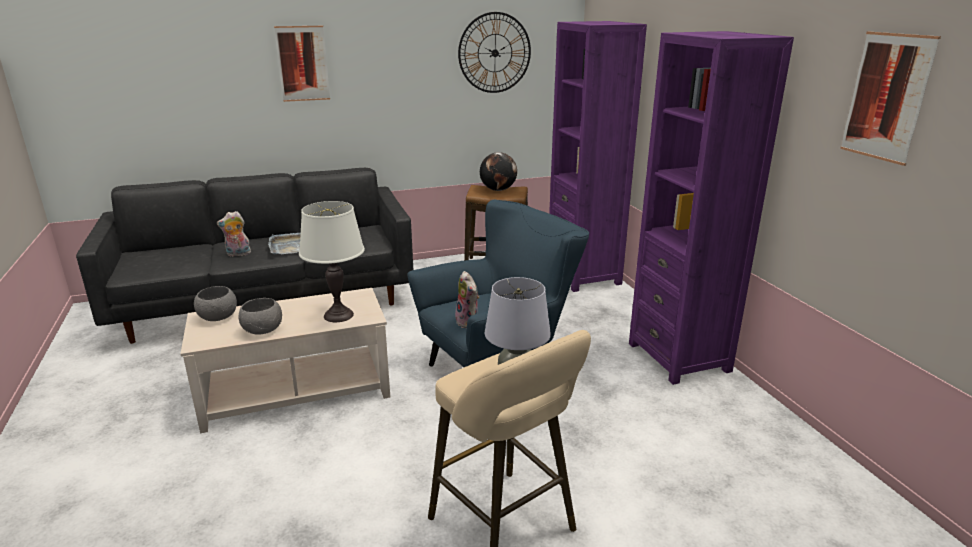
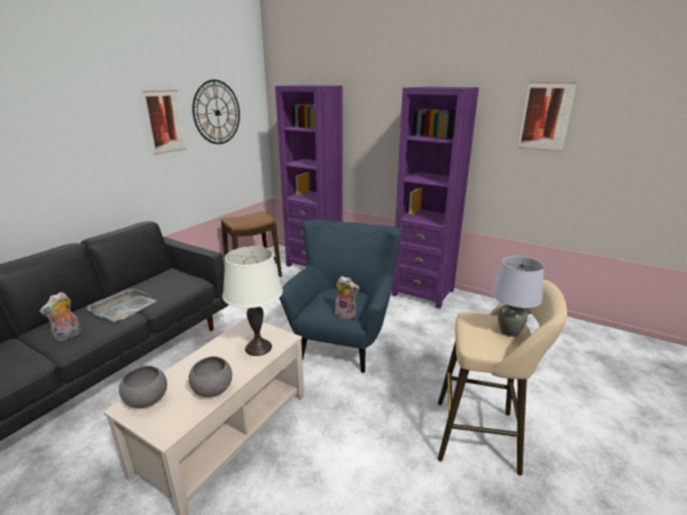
camera: 40 degrees left, 0 degrees up
(302, 63) = (61, 132): picture -> picture (165, 121)
(498, 190) = (247, 217): globe -> none

